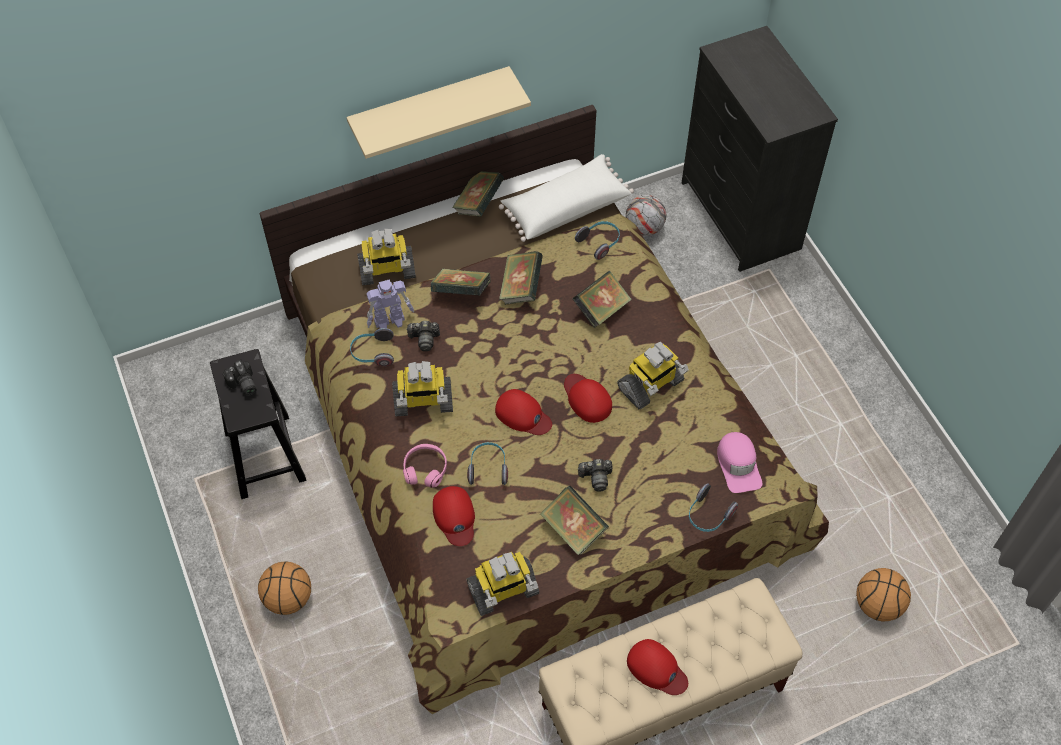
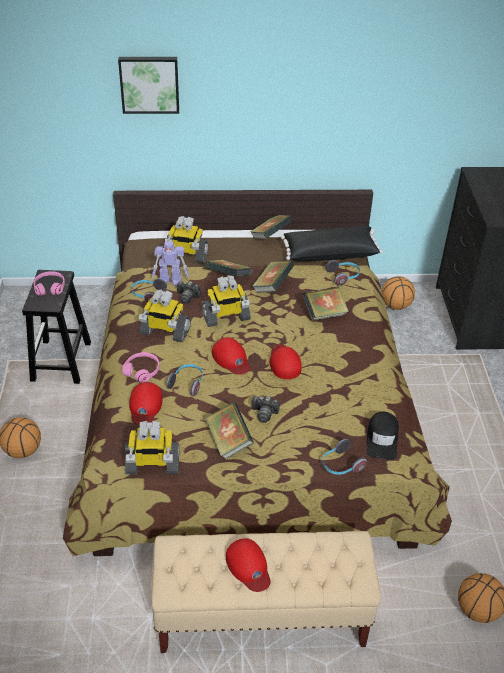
camera: 20 degrees right, 15 degrees down
(242, 385) = (50, 287): camera -> pink headphones
(290, 77) = (149, 84): none -> picture
(430, 109) = (249, 150): beige shelf -> none
(565, 207) = (330, 253): white pillow -> black pillow
(644, 227) = (396, 305): football -> basketball
(651, 386) = (337, 368): toy robot -> toy robot (226, 317)
(738, 465) = (382, 439): pink cap -> black cap

